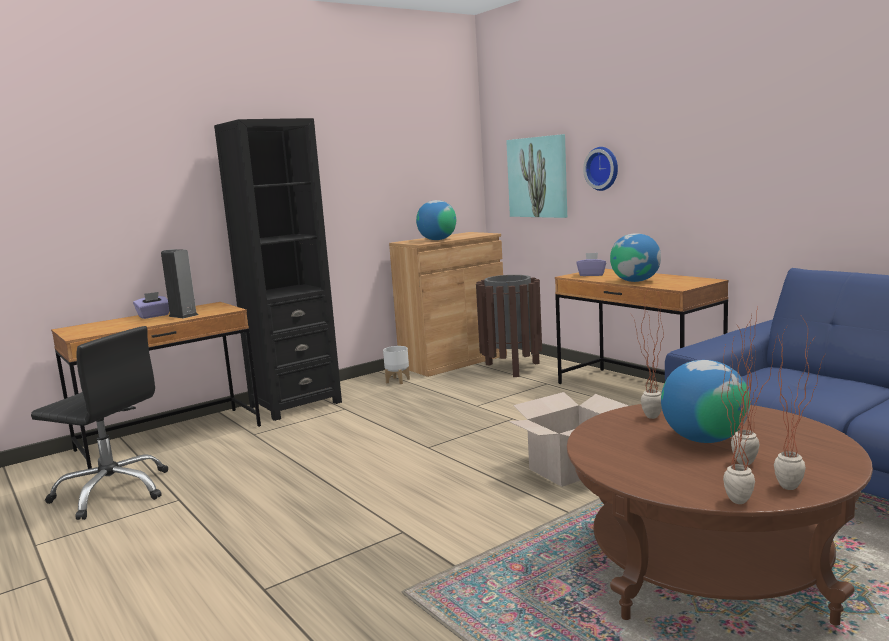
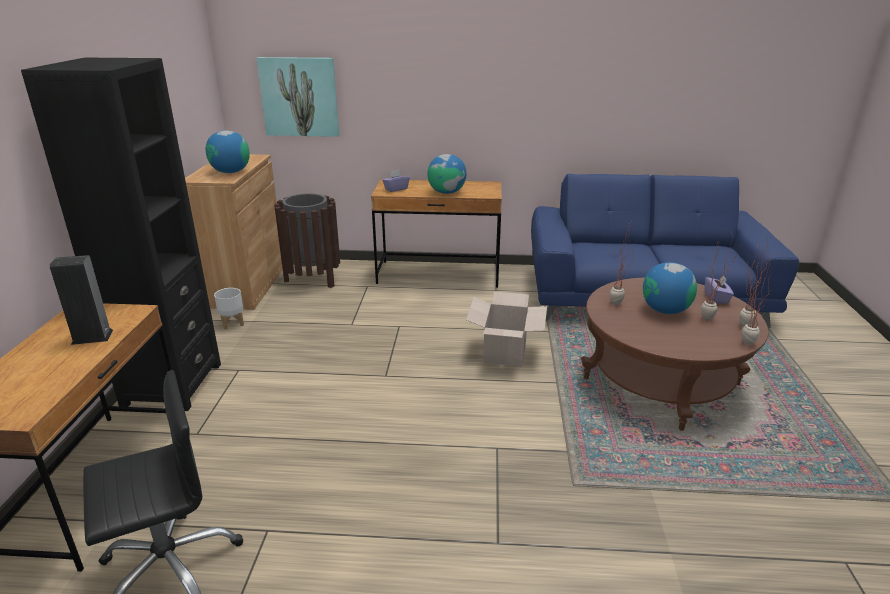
camera: 50 degrees left, 15 degrees up
(154, 316) = (42, 350): purple tissue box -> purple tissue box (716, 298)
(603, 168) = (380, 92): wall clock -> none

